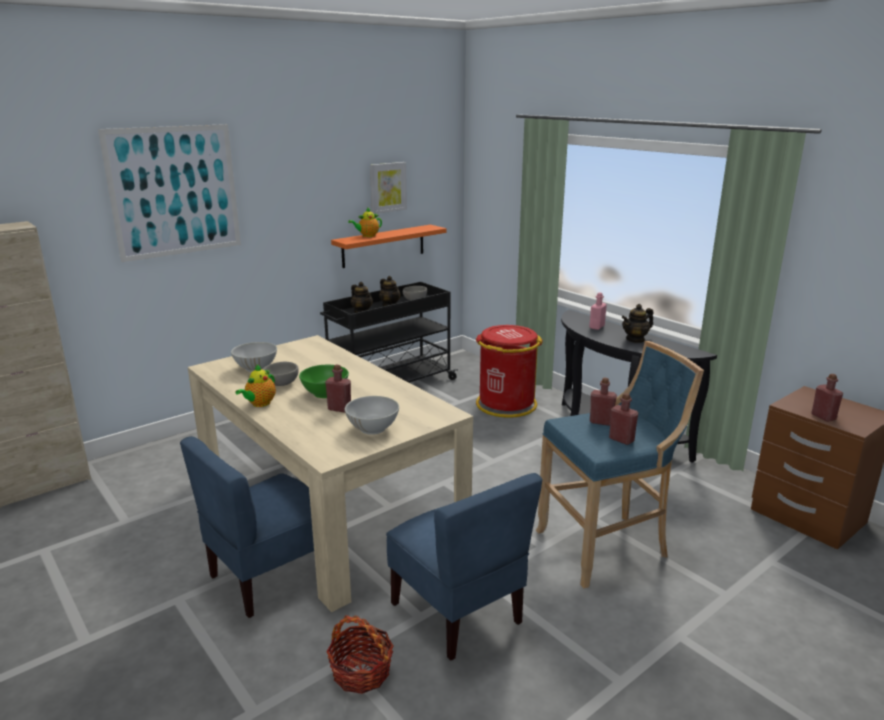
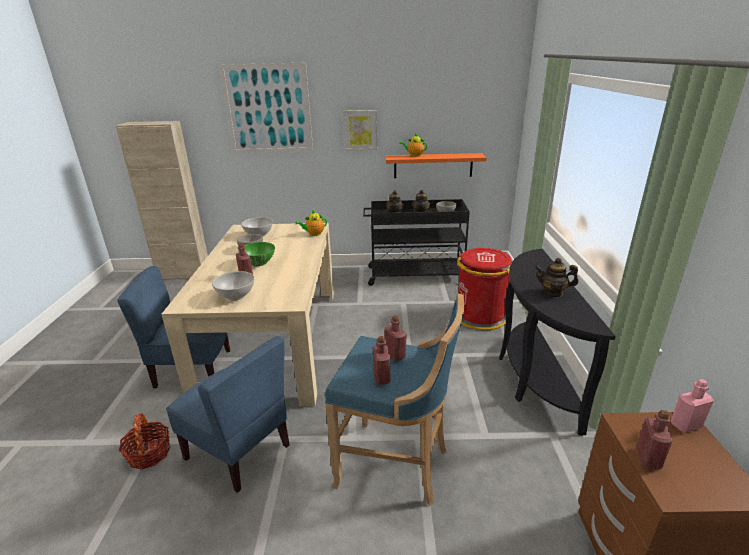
camera: 40 degrees right, 5 degrees up
(259, 404) = (218, 258): teapot -> teapot (314, 234)
(388, 187) = (441, 118): picture -> picture (360, 130)
(458, 612) = (239, 451): blue chair -> blue chair turned 60 degrees counterclockwise
(596, 327) = (537, 271): pink bottle -> pink bottle (685, 425)

